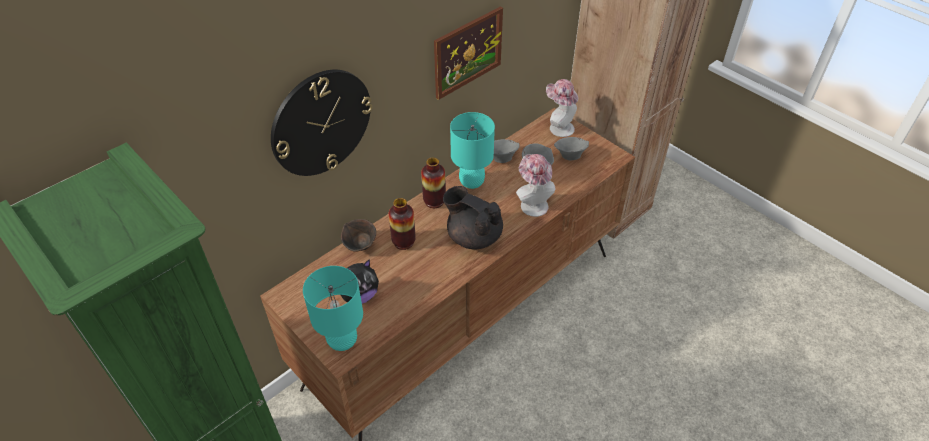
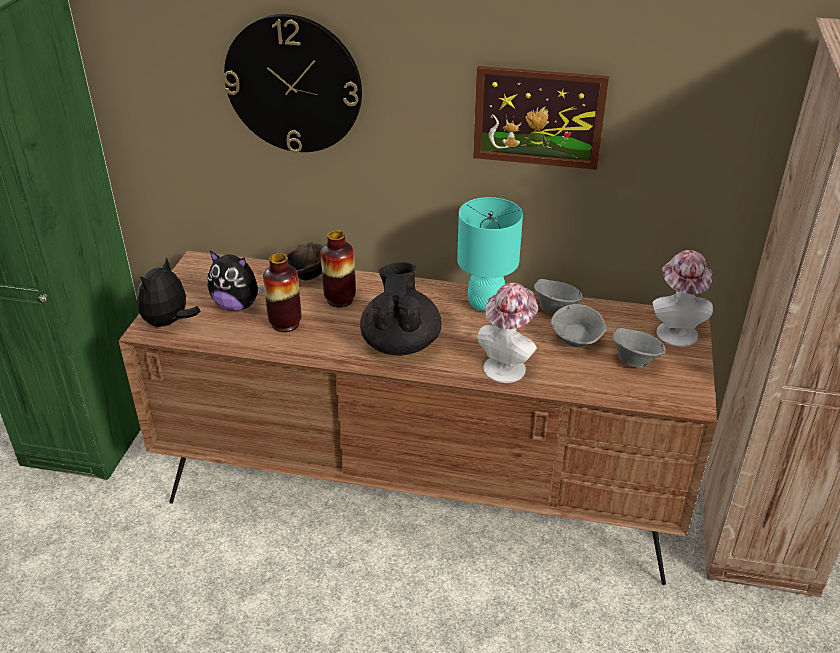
camera: 55 degrees right, 10 degrees down
(344, 341) = (169, 323): turquoise table lamp -> plush toy
(434, 201) = (424, 293): vase -> vase (285, 324)

